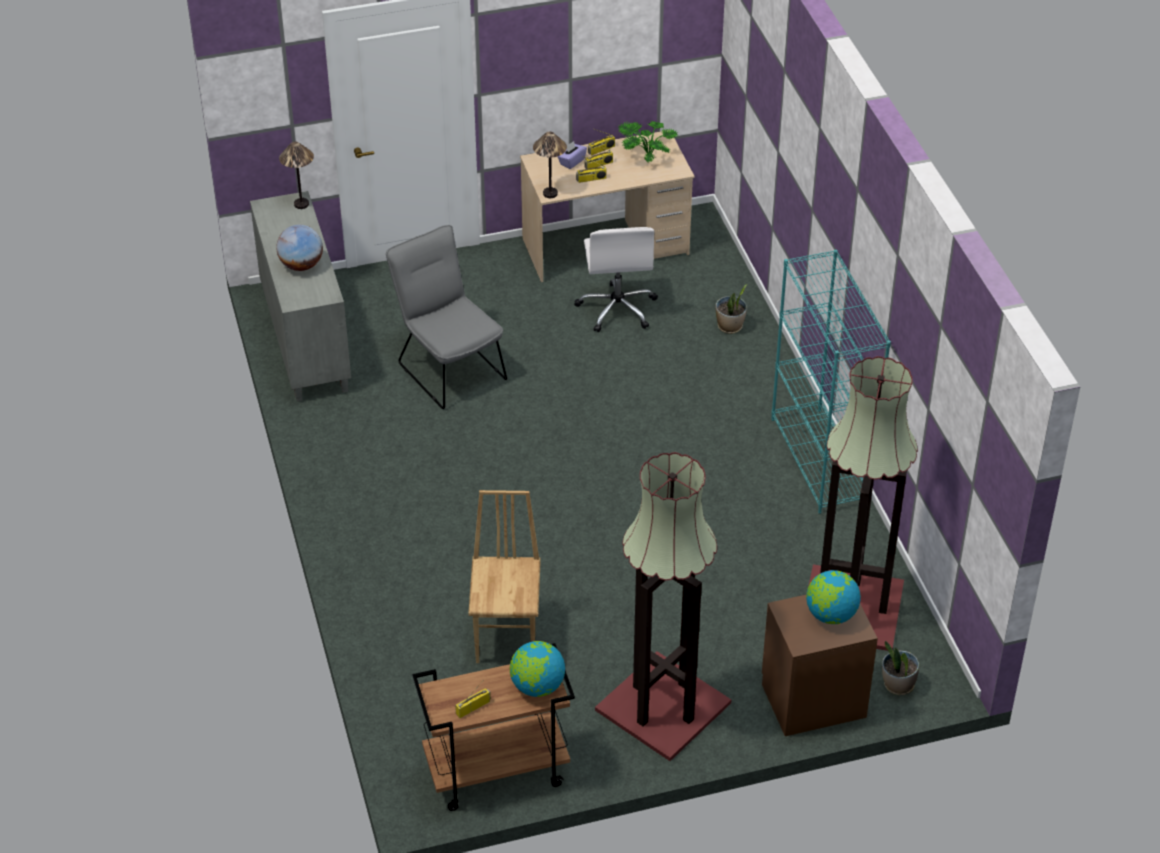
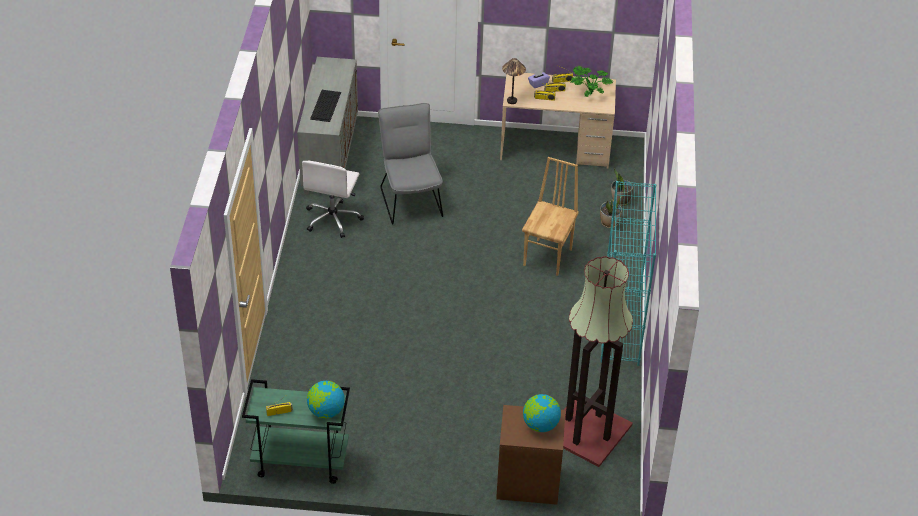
camera: 20 degrees right, 0 degrees up
(301, 204) = (347, 67): table lamp -> none
(301, 265) = (325, 105): globe -> keyboard
(495, 772) = (299, 462): brown cart -> green cart
(508, 637) = (354, 380): brown chair -> brown chair (548, 257)
(617, 308) = (540, 190): white office chair -> white office chair (333, 219)
(660, 706) = (426, 454): floor lamp -> none
(898, 685) = (590, 490): potted plant -> potted plant (620, 200)

